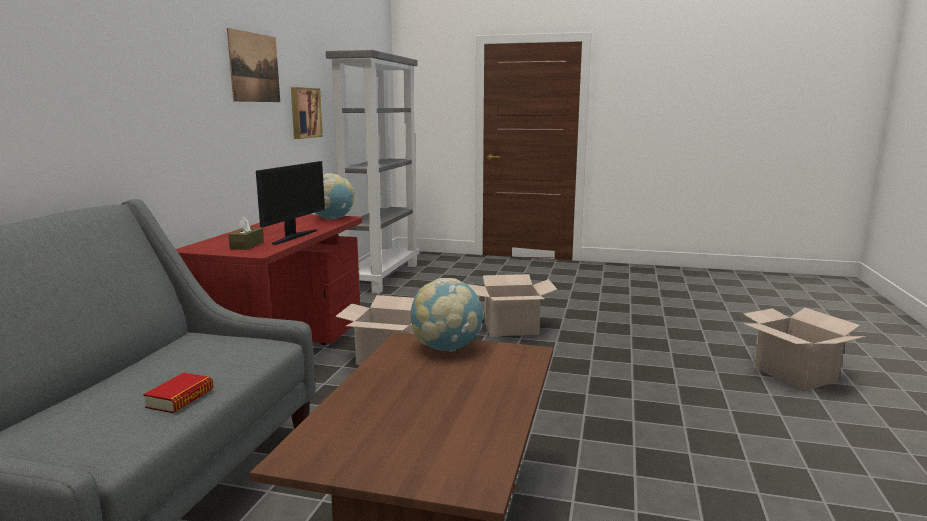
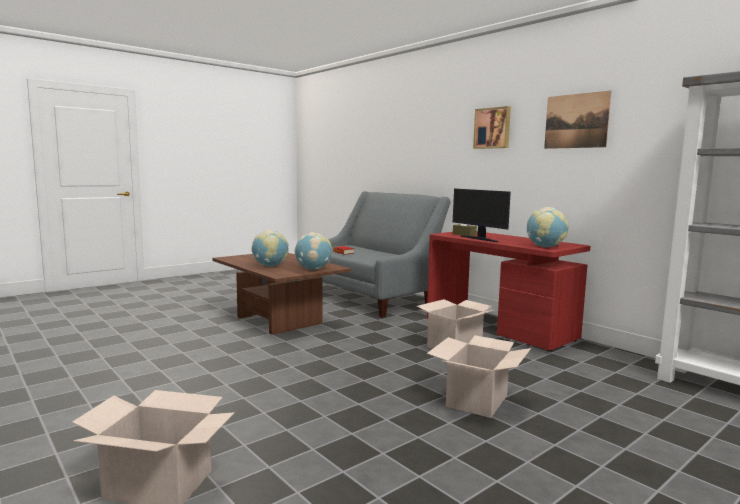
camera: 125 degrees right, 5 degrees down
(304, 113) = (653, 157): picture -> picture (492, 128)
(478, 387) = (270, 266): none -> globe

